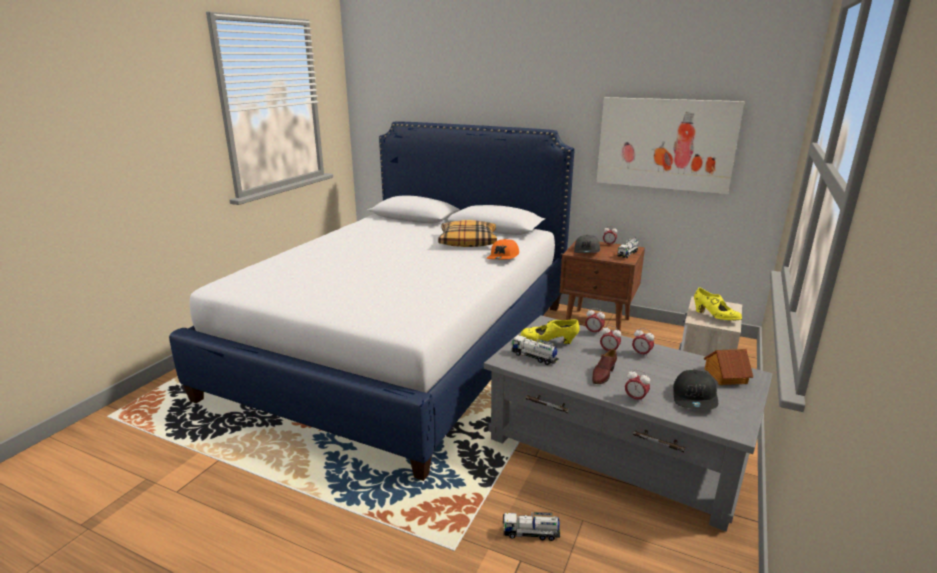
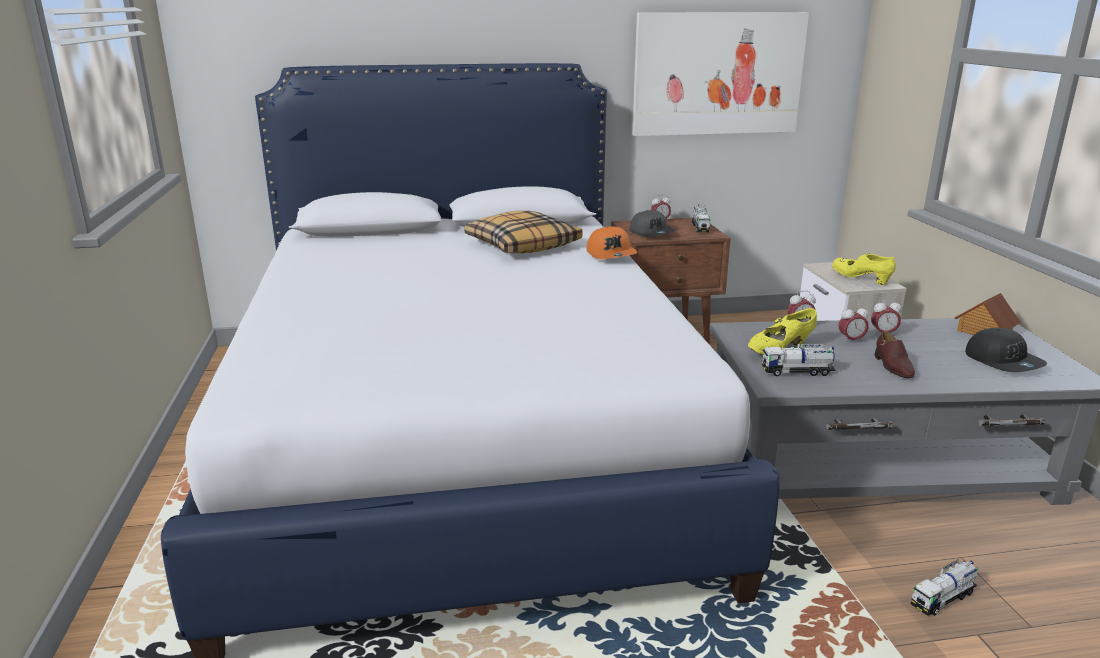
camera: 35 degrees left, 0 degrees up
(635, 399) = (964, 380): alarm clock -> none
(715, 317) = (861, 279): yellow shoe -> yellow shoe turned 150 degrees counterclockwise

